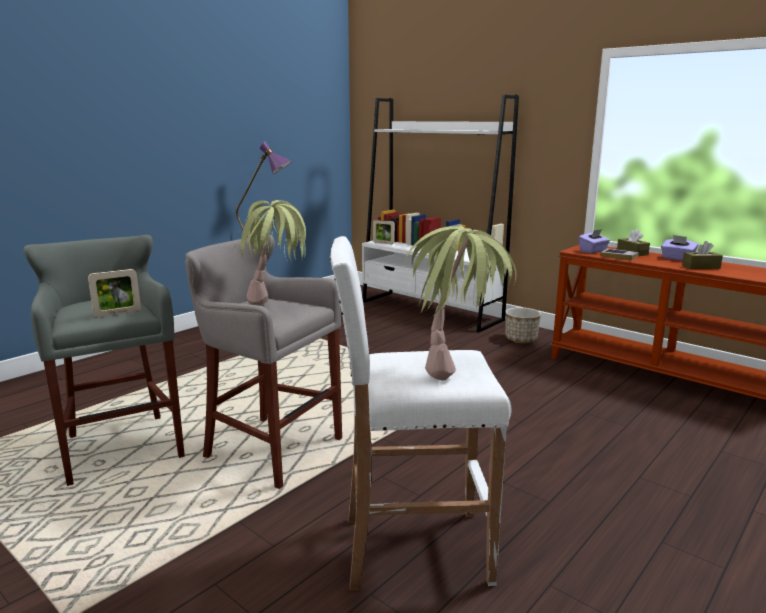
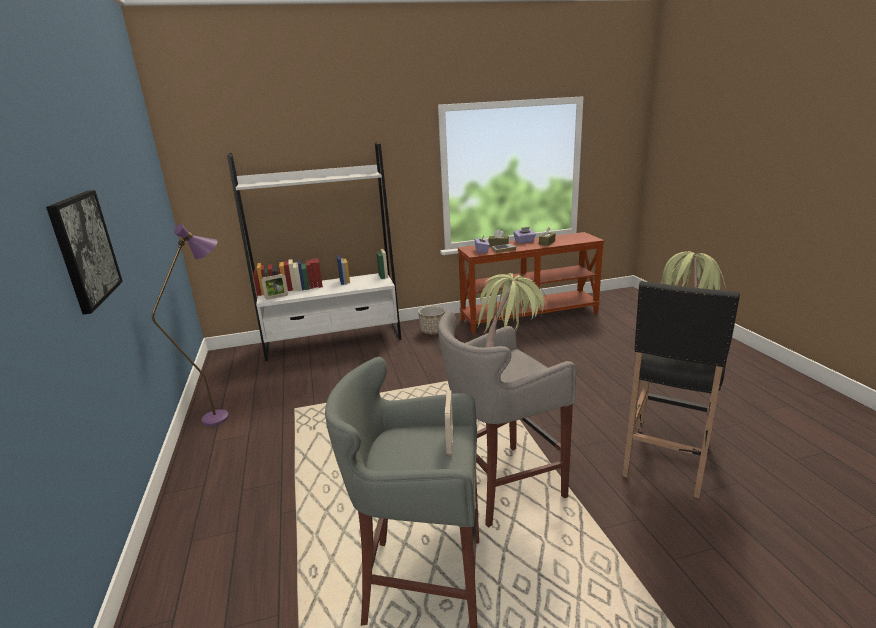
camera: 55 degrees left, 5 degrees up
(156, 135) = (85, 249): none -> picture
(412, 549) = (665, 461): white stool -> black stool

